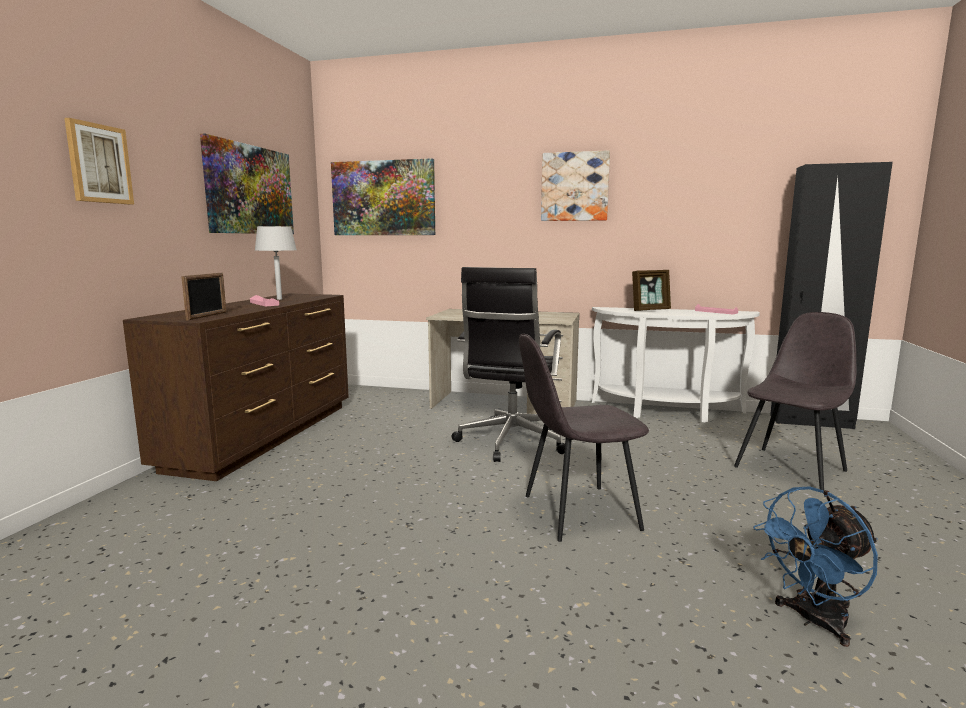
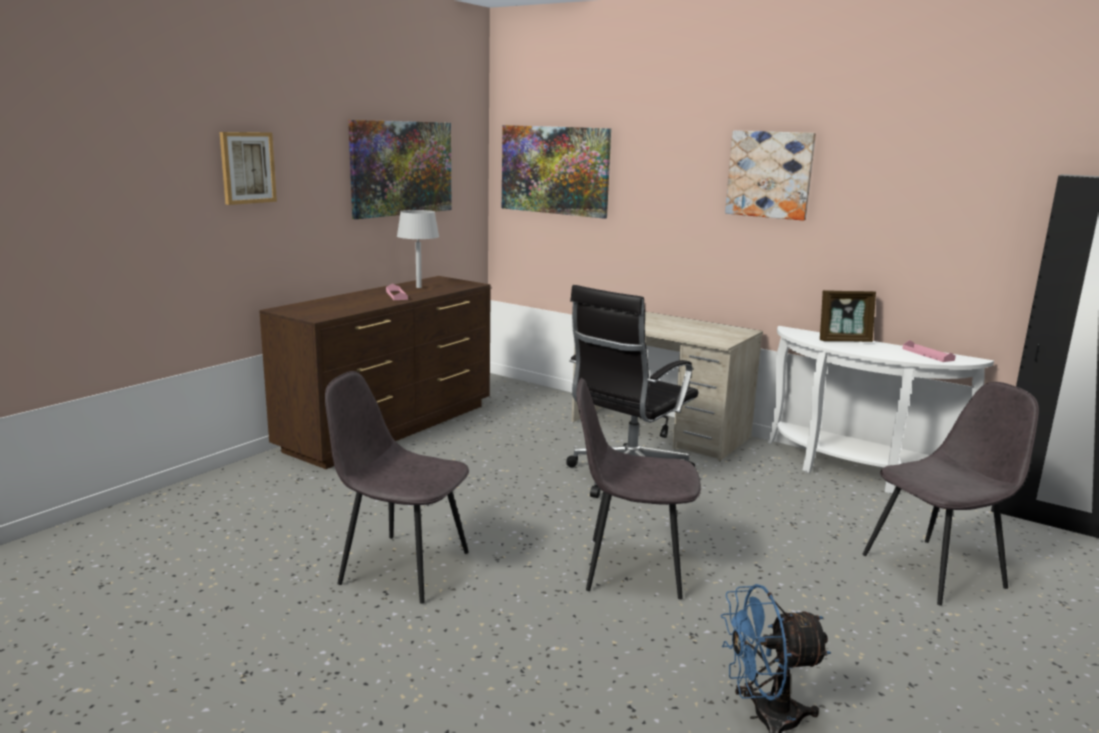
camera: 20 degrees right, 5 degrees up
(207, 316) = (329, 312): picture frame -> none
(360, 560) = (402, 567): none -> grey chair

